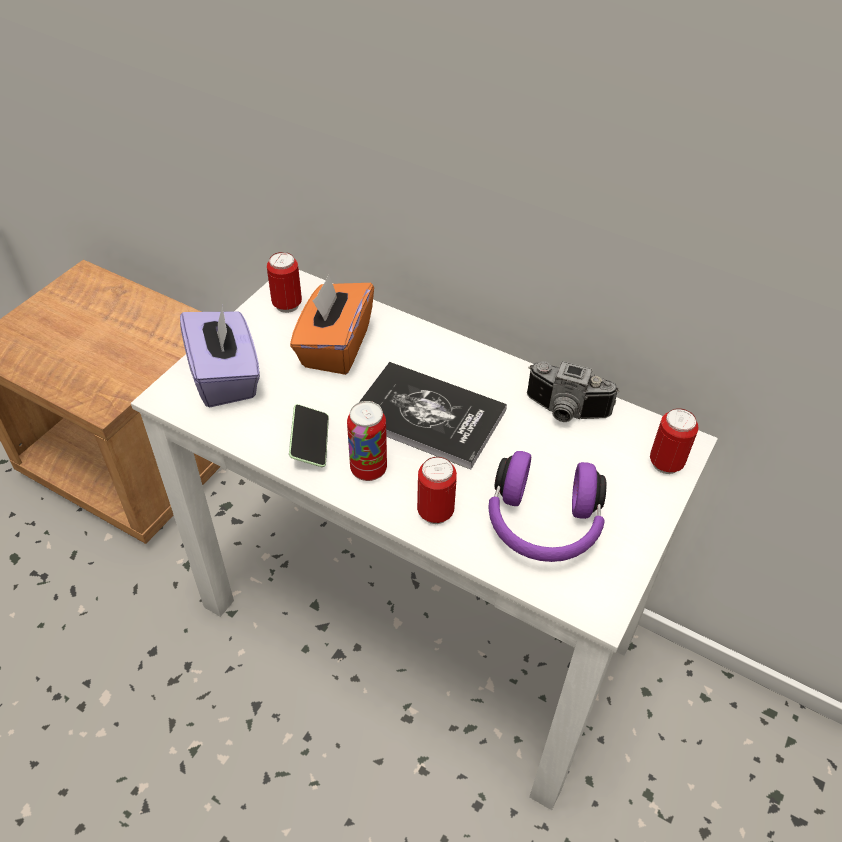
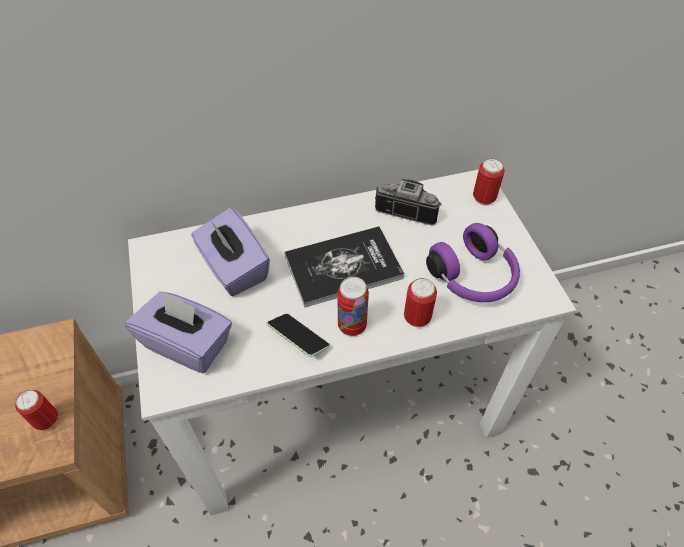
camera: 45 degrees left, 5 degrees up
(287, 305) = (165, 265): can -> can (47, 420)
(334, 346) = (234, 268): orange tissue box -> purple tissue box
(565, 413) = (408, 208): camera -> camera turned 135 degrees counterclockwise

